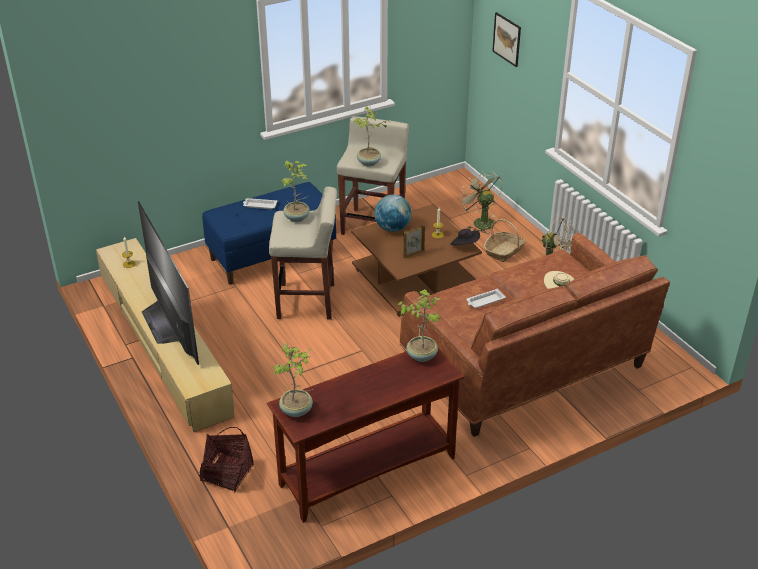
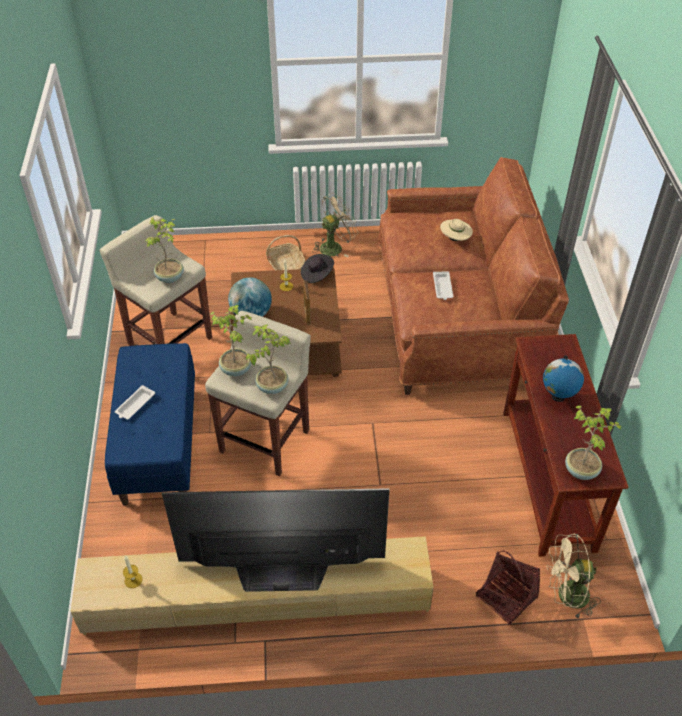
camera: 65 degrees left, 10 degrees up
(374, 380) = (558, 397): none -> globe
(421, 355) = (534, 351): potted plant -> potted plant (271, 386)
(480, 222) = (227, 262): beige fan -> beige fan (566, 596)
(507, 39) = (162, 70): picture -> none

